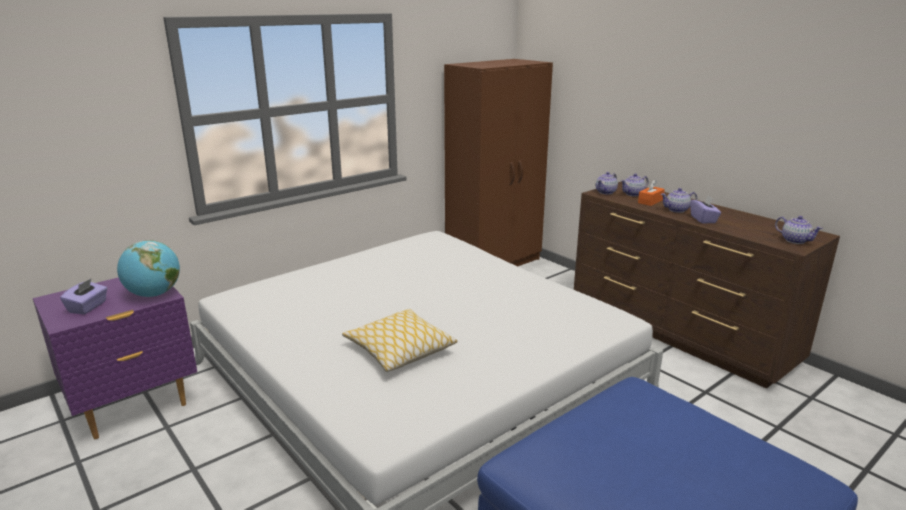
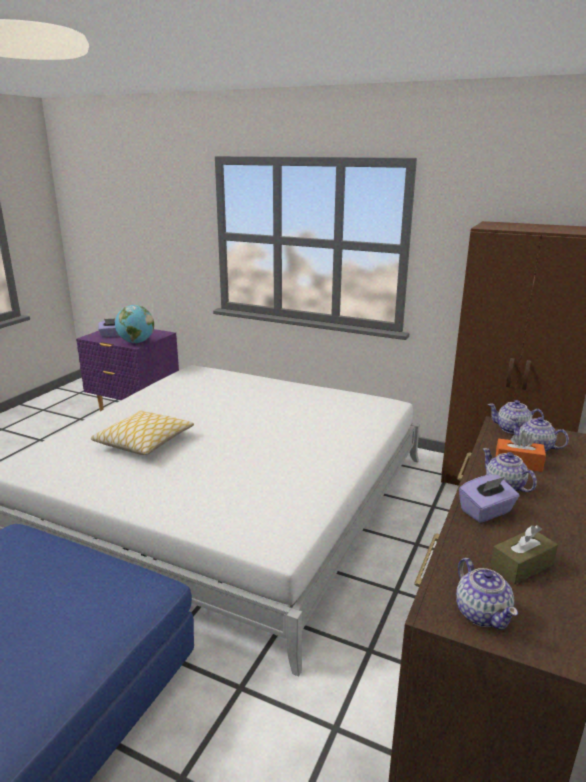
camera: 65 degrees right, 0 degrees up
(755, 225) = (521, 565): none -> brown tissue box
(795, 240) = (482, 613): teapot -> teapot turned 45 degrees counterclockwise

